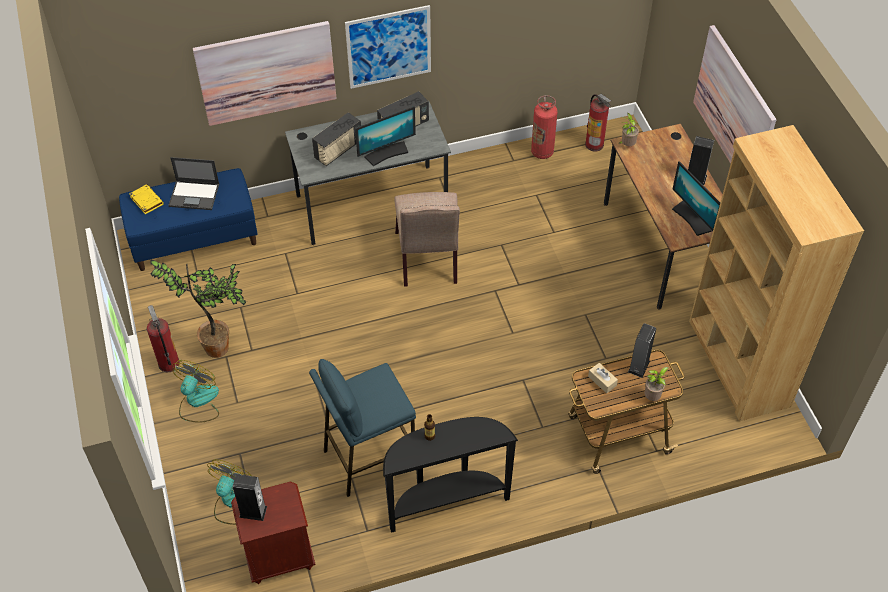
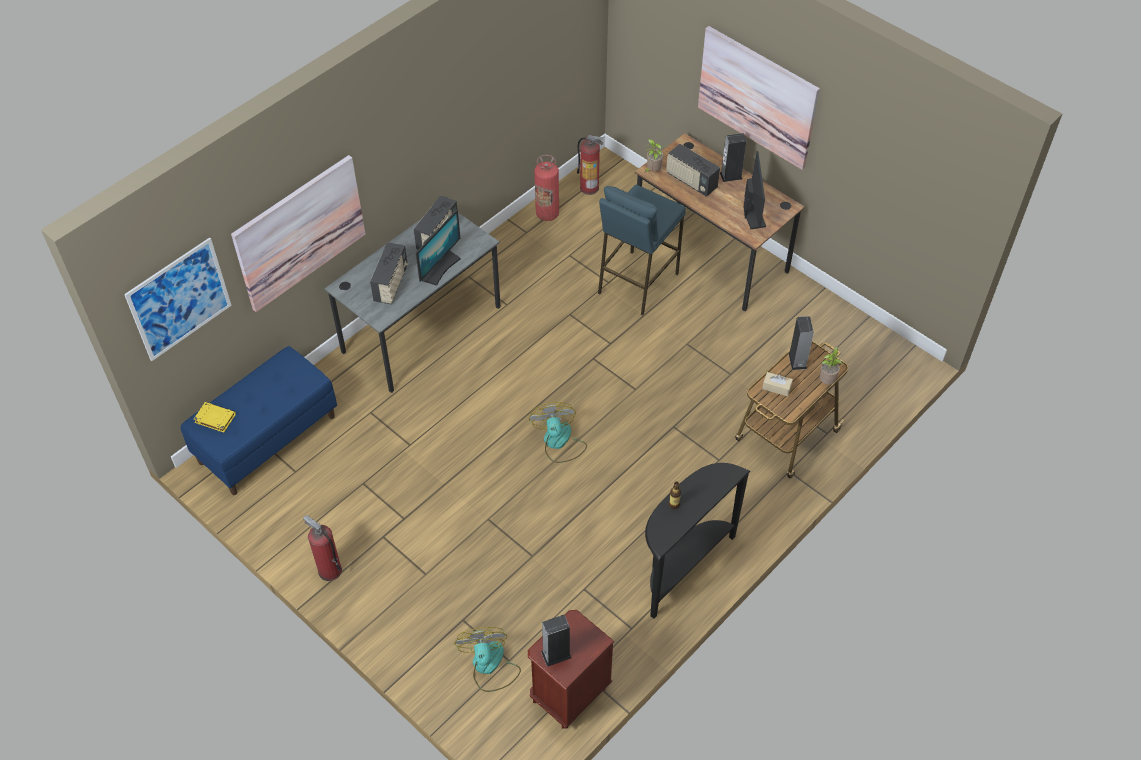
camera: 30 degrees left, 0 degrees up
(195, 195) = (262, 391): laptop -> none
(198, 402) = (386, 592): fan -> fan (559, 442)
(220, 347) = (371, 530): potted plant -> none
(368, 458) = (586, 563): blue stool -> blue stool (637, 283)
(389, 47) = (403, 161): picture -> picture (179, 299)
(428, 260) = (513, 358): beige chair -> none
(655, 168) = (691, 181): none -> radio
(692, 218) = (753, 212): monitor -> monitor turned 120 degrees counterclockwise
(738, 364) = (840, 328): brown bookcase -> none

